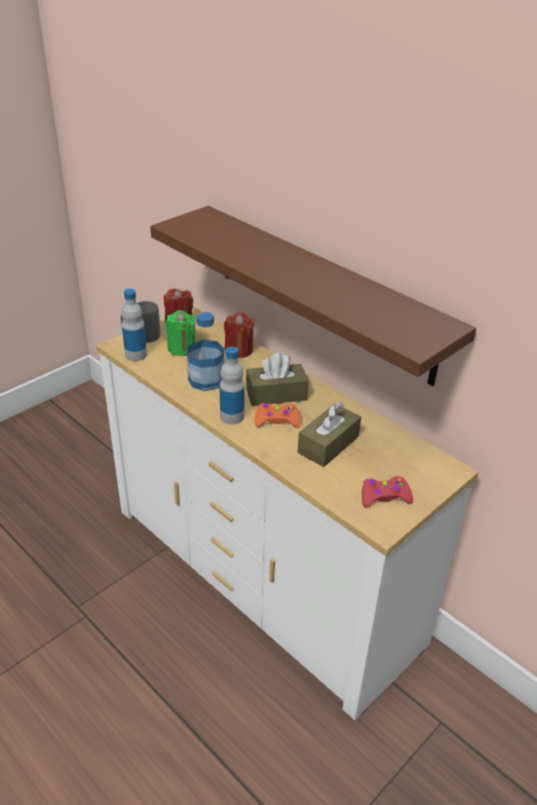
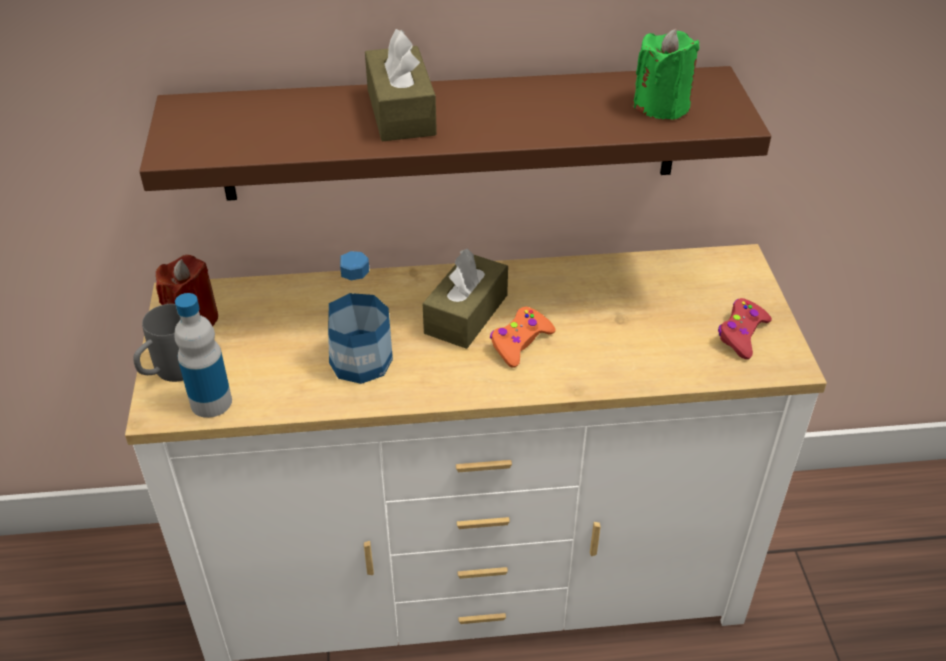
camera: 50 degrees left, 5 degrees up
(181, 348) = (256, 346): green candle -> green candle (661, 106)
(232, 416) = (469, 379): bottle -> none
(238, 350) = (330, 295): red candle -> none
(328, 444) = (610, 325): brown tissue box -> brown tissue box (401, 112)

